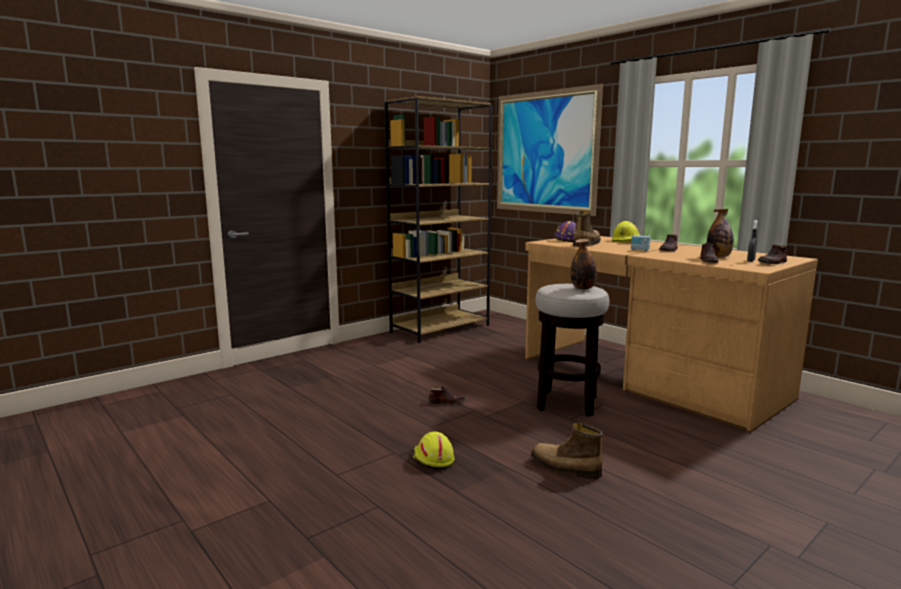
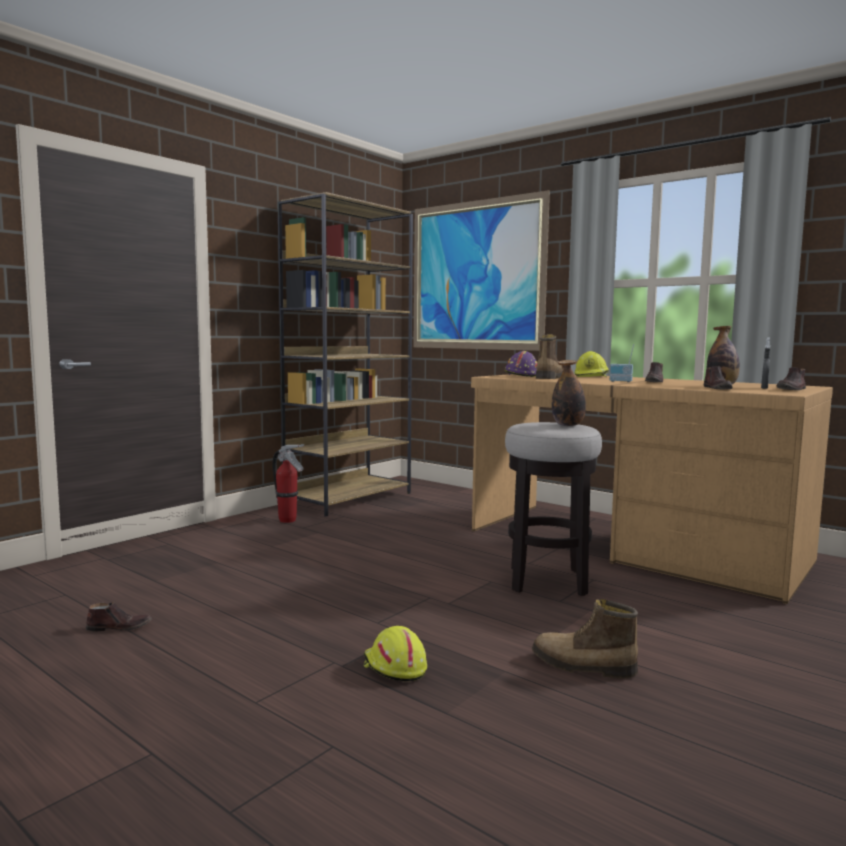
camera: 10 degrees left, 5 degrees down
(390, 345) = (288, 521): none -> fire extinguisher
(447, 402) = (389, 588): brown shoe -> brown shoe (119, 627)

